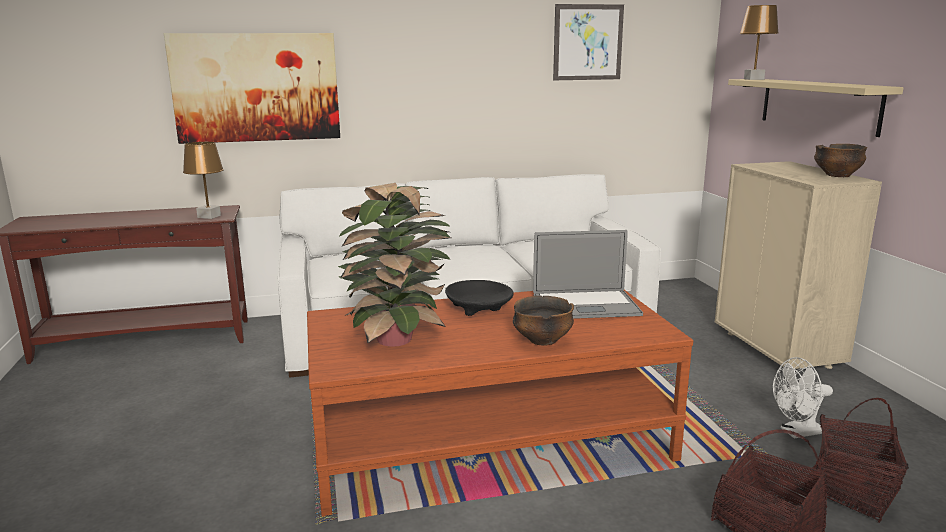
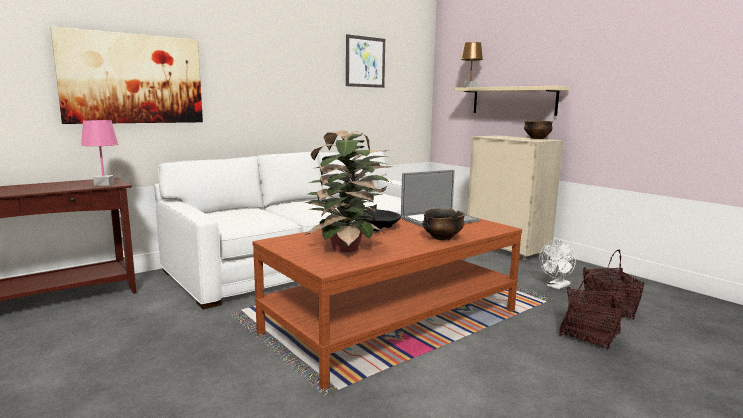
camera: 25 degrees left, 5 degrees down
(209, 216) = (104, 184): brown table lamp -> pink table lamp

